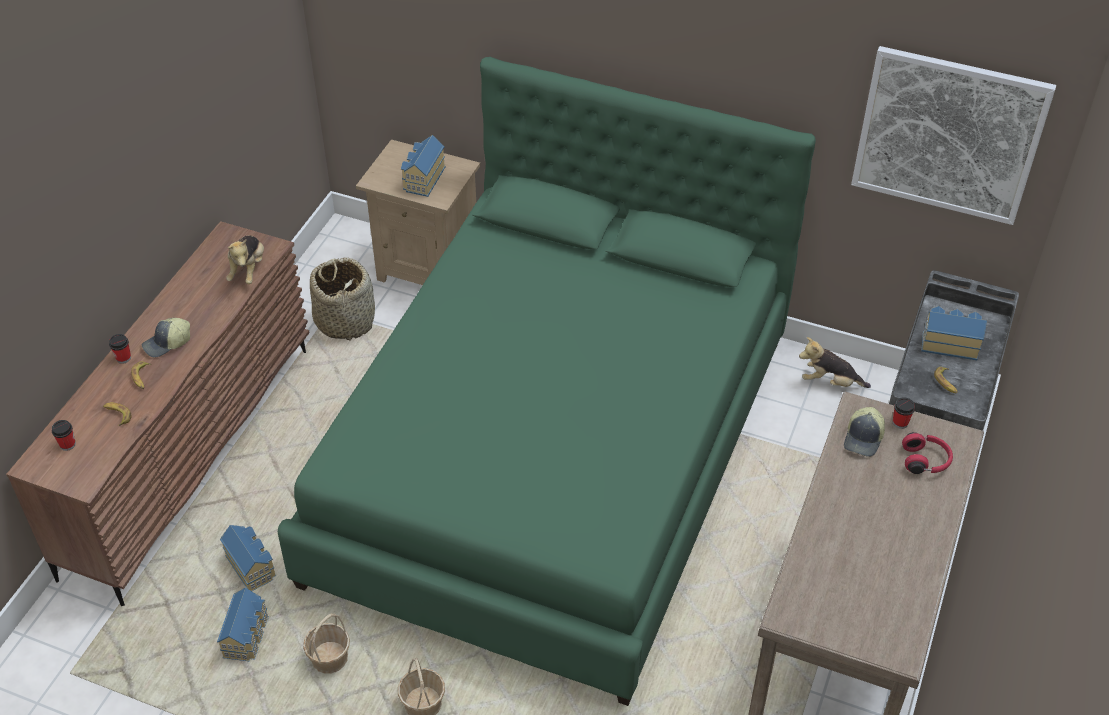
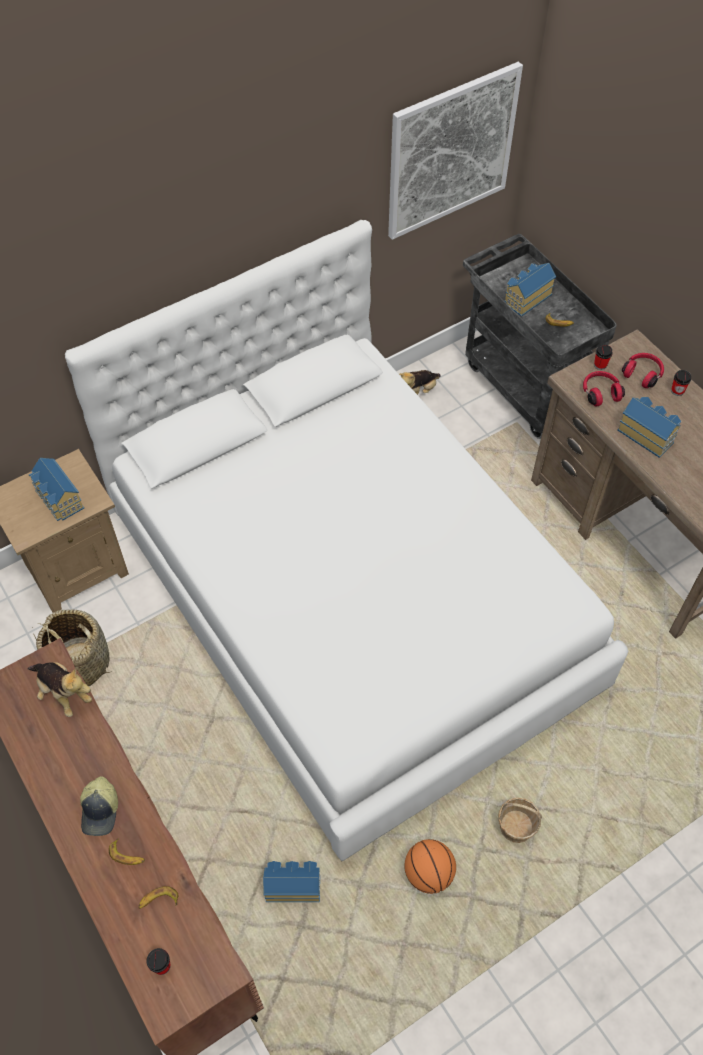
camera: 55 degrees left, 10 degrees up
(123, 358) = (87, 860): cup -> cup (677, 391)
(248, 636) = (363, 927): toy house -> toy house (646, 434)
(329, 658) = (428, 873): basket -> basketball
(555, 456) = (351, 599): green bed -> white bed
(864, 438) = (600, 393): cap -> red headphones

